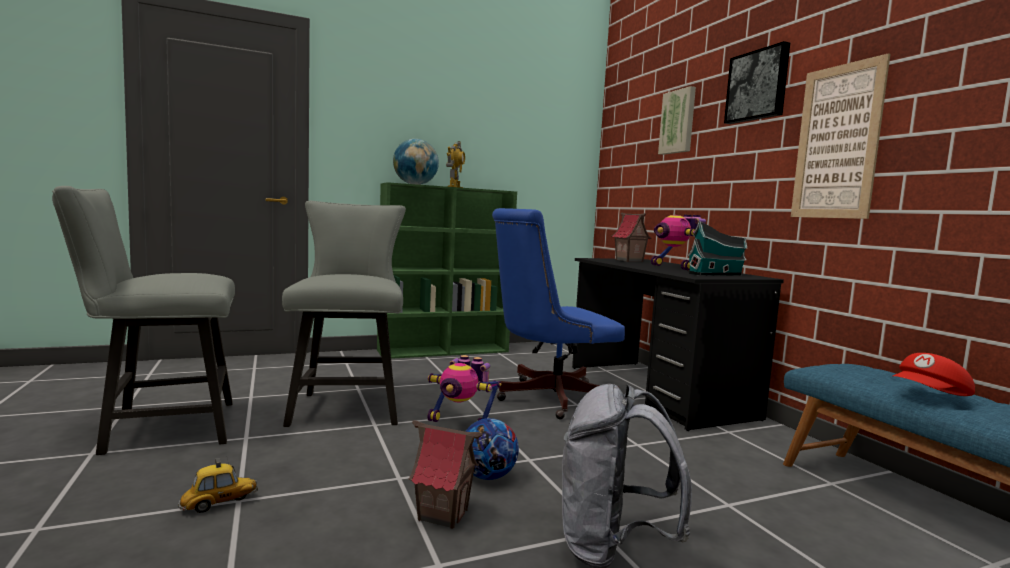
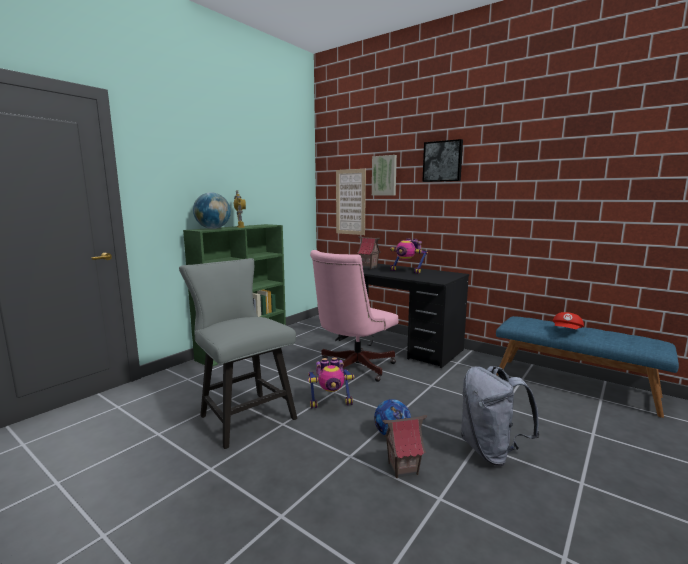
camera: 30 degrees left, 5 degrees up
(159, 428) = (127, 490): grey chair -> none
(219, 504) = (272, 524): toy car -> none
(547, 398) = (352, 368): blue office chair -> pink office chair
(717, 274) = (439, 275): toy house -> none
(837, 142) = (495, 200): picture -> picture (350, 202)

